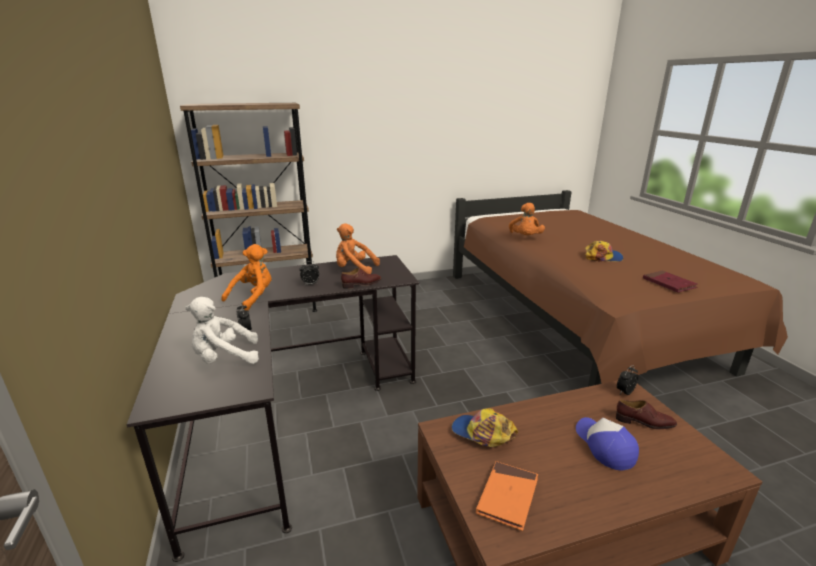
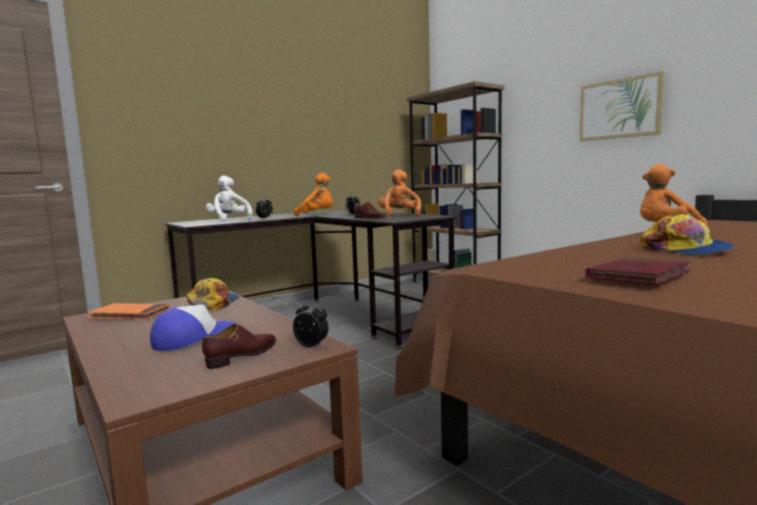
camera: 70 degrees right, 15 degrees down
(404, 138) = (619, 109): none -> picture
(644, 422) = (243, 355): brown shoe -> brown shoe turned 135 degrees counterclockwise

